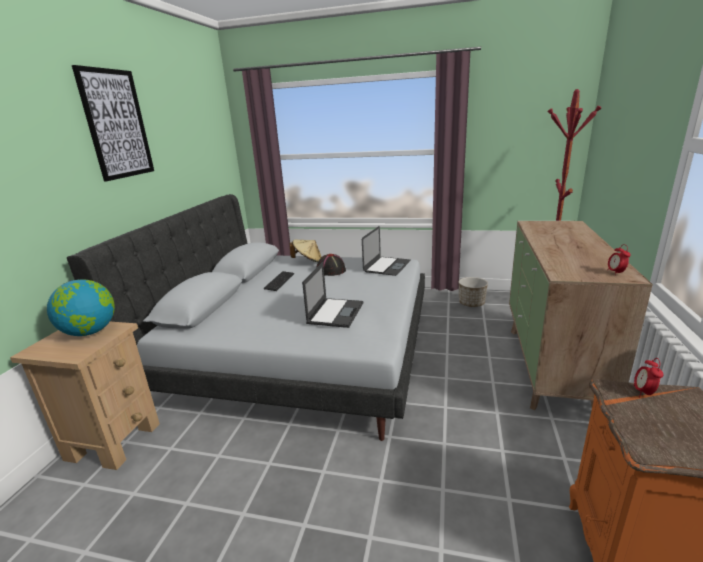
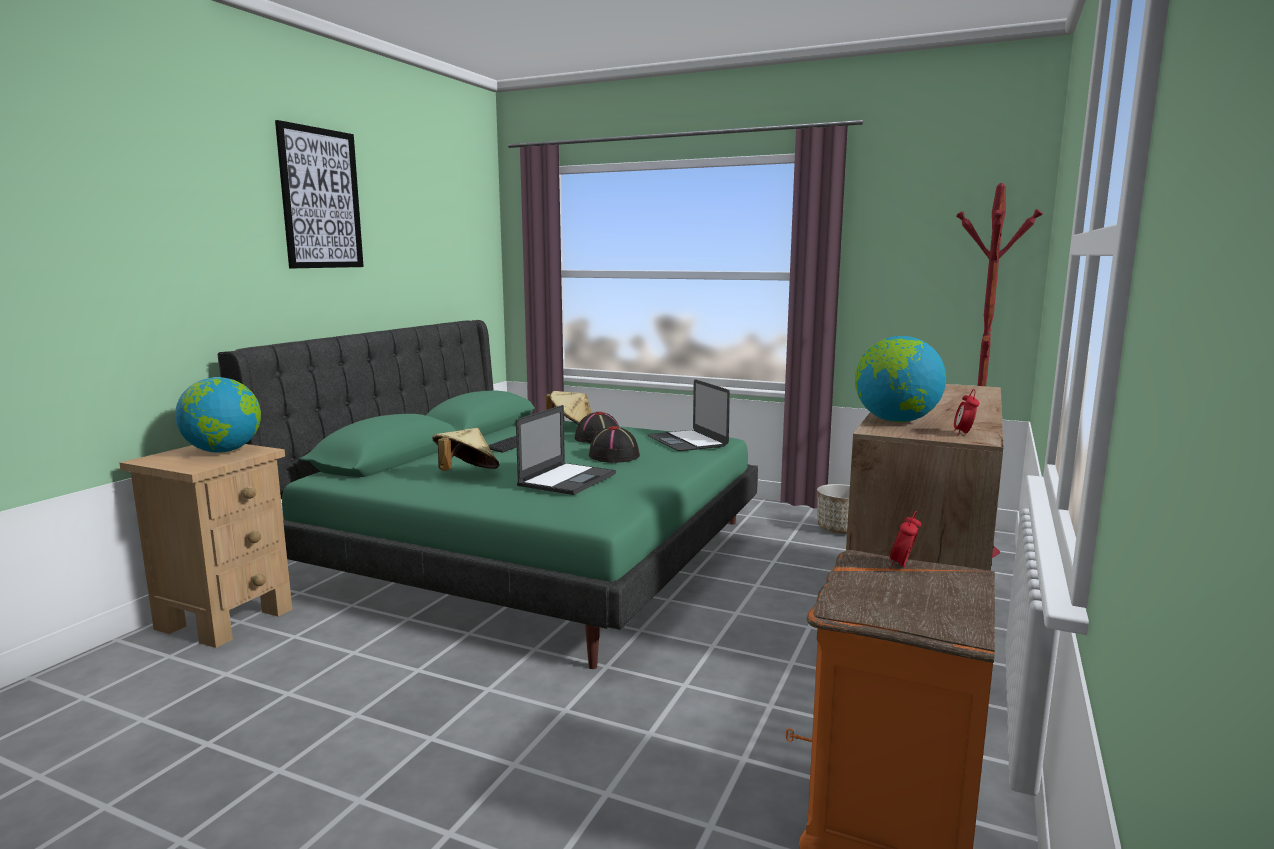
camera: 10 degrees right, 10 degrees down
(264, 315) = (466, 474): none -> beige hat
(297, 349) = (527, 552): grey bed -> green bed
(350, 285) = (614, 455): none -> black hat
(387, 266) = (687, 441): laptop -> laptop turned 120 degrees clockwise
(562, 263) = (896, 421): none -> globe

